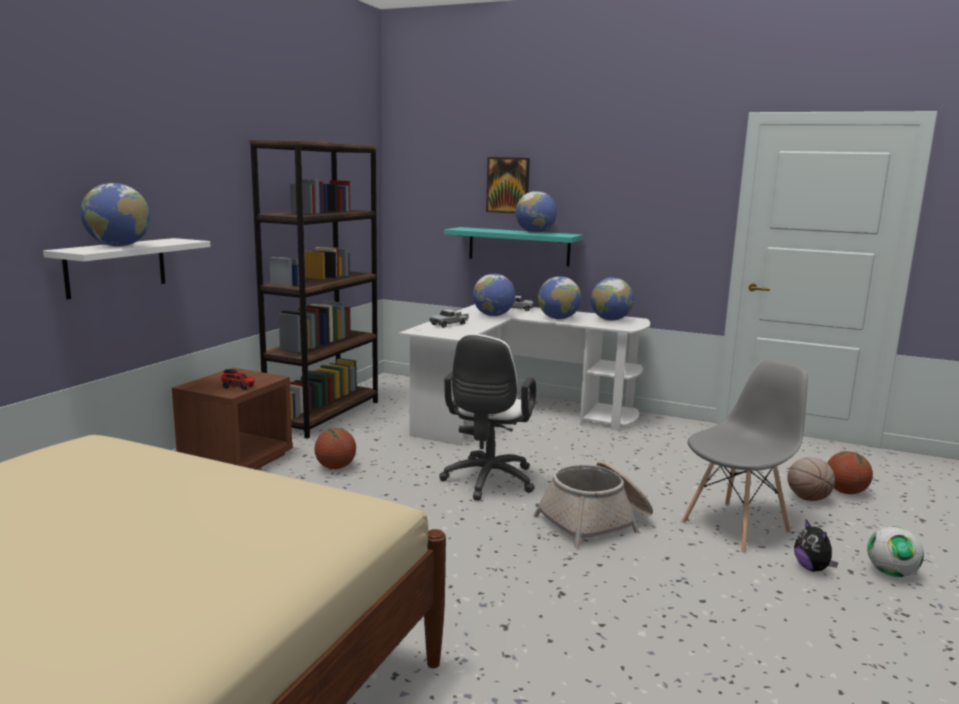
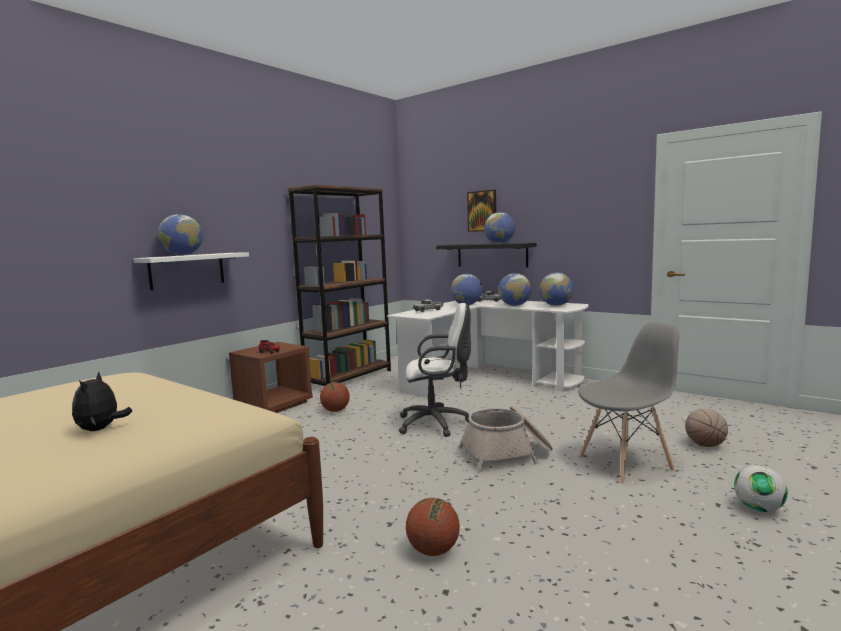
camera: 15 degrees right, 5 degrees down
(487, 482) = (437, 423): white office chair -> white office chair turned 120 degrees counterclockwise
(518, 246) = (491, 255): turquoise shelf -> black shelf
(812, 568) = (680, 500): plush toy -> plush toy (101, 429)
(845, 492) = (745, 441): basketball -> basketball (433, 550)

